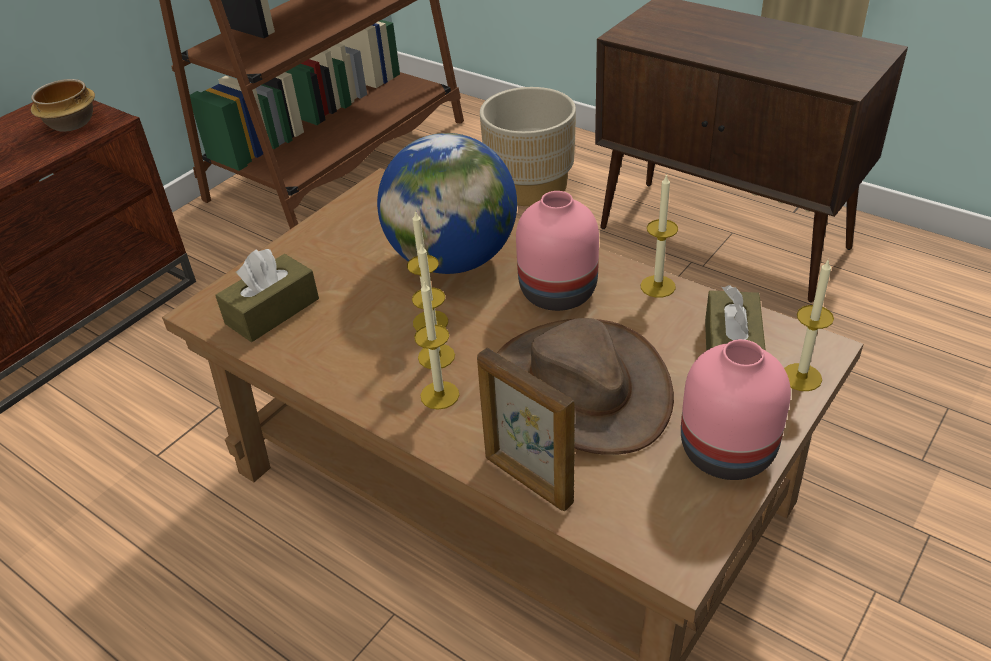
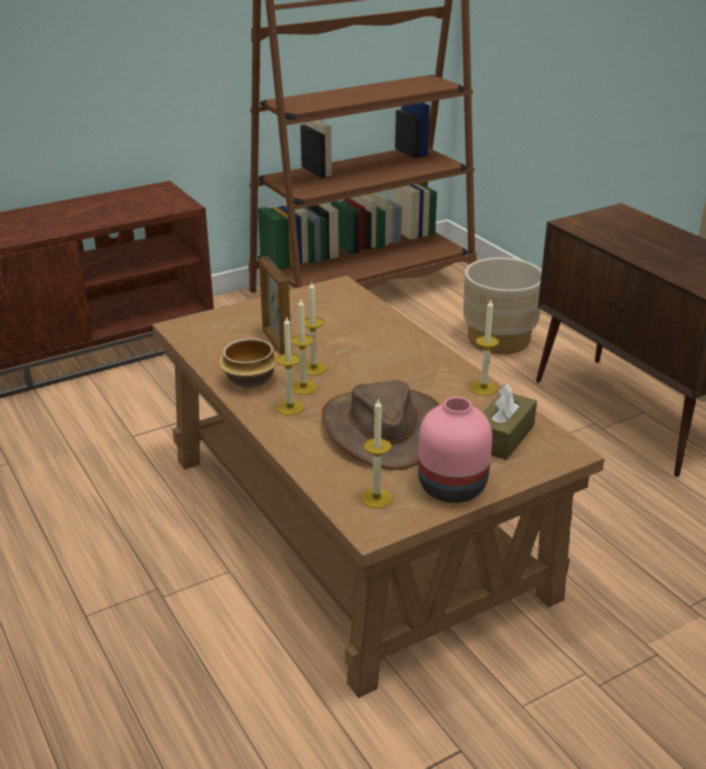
camera: 20 degrees right, 10 degrees down
(72, 124) = (162, 202): bowl -> bowl (251, 380)
(272, 311) = (219, 338): brown tissue box -> none
(453, 259) = (355, 338): globe -> none
(527, 480) = (310, 464): picture frame -> picture frame (276, 343)
(558, 291) = (411, 373): pink vase -> none
(801, 377) = (540, 464): candle -> candle (376, 498)

